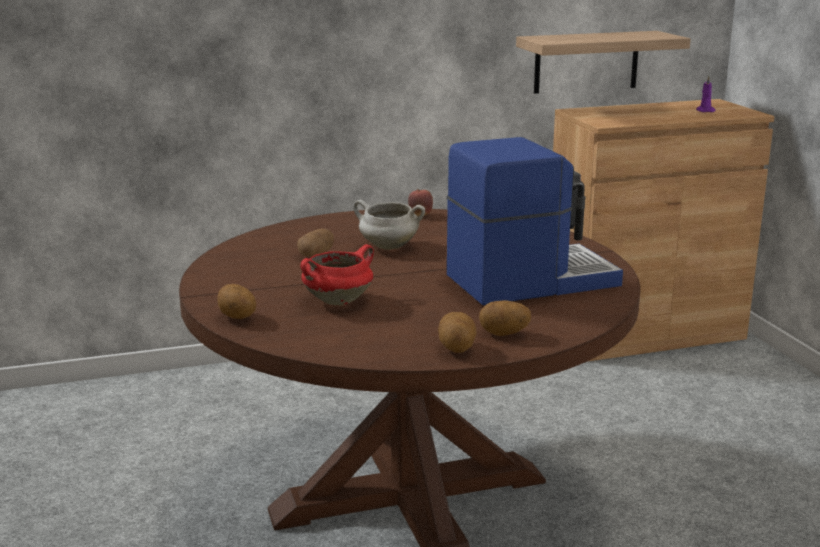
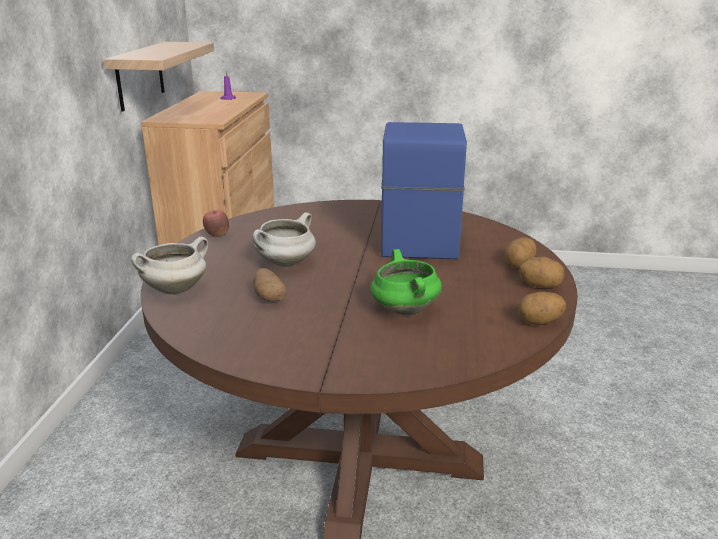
camera: 65 degrees left, 5 degrees up
(237, 318) = (410, 367): potato -> potato (539, 323)
(301, 227) = (175, 289): none -> white cooking pot
(338, 301) = (403, 309): red cooking pot -> green cooking pot

